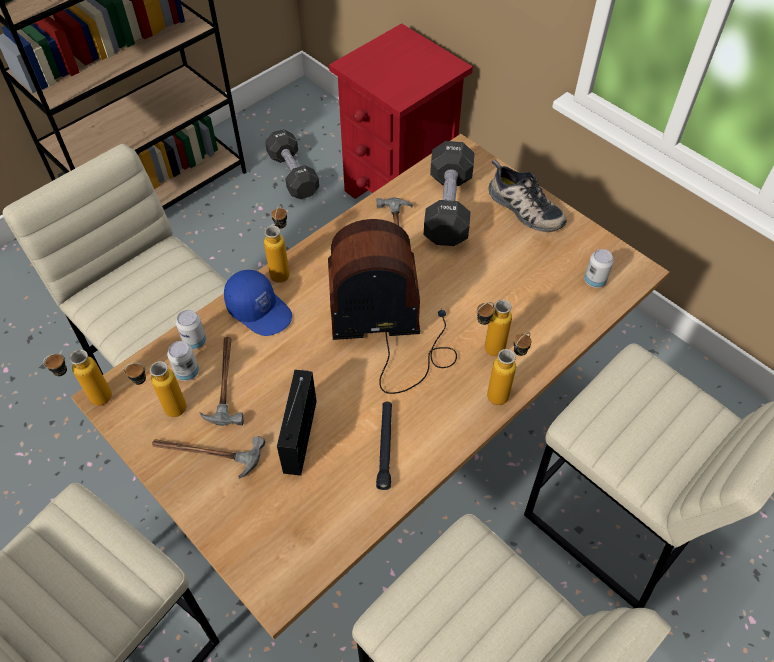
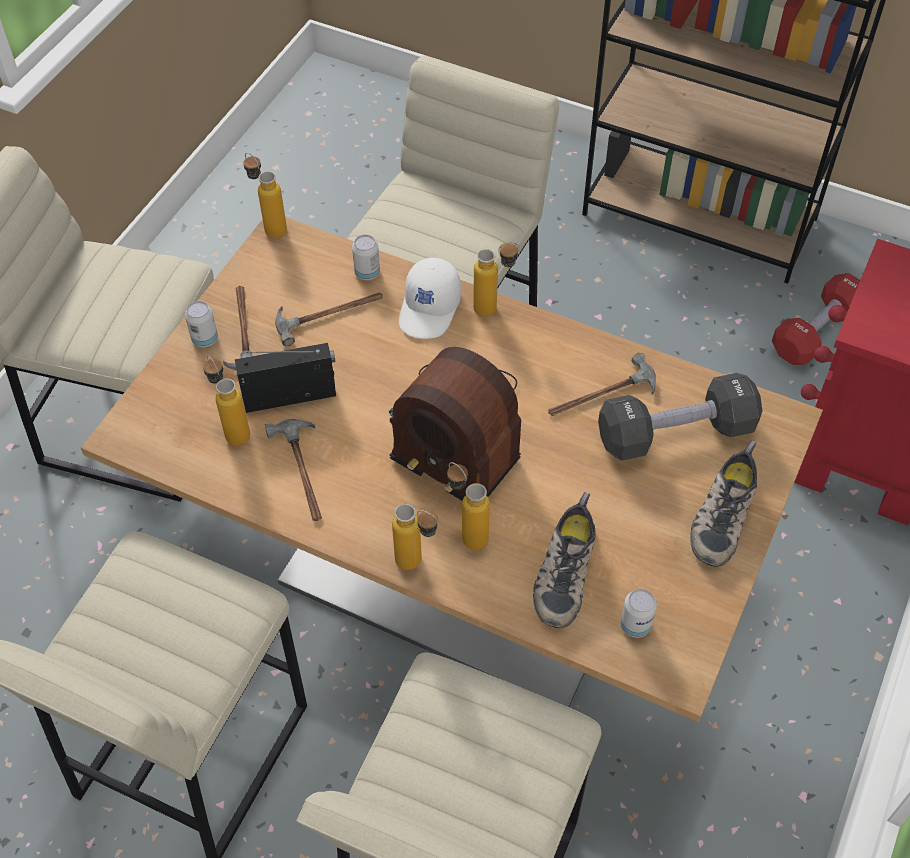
camera: 70 degrees right, 0 degrees up
(166, 410) = (279, 283): bottle -> bottle (232, 429)
(187, 372) = (328, 281): can -> can (205, 339)
(260, 310) = (430, 309): blue cap -> white cap
(293, 174) = (816, 332): black dumbbell -> red dumbbell
(385, 447) = (303, 472): black flashlight -> hammer
(391, 331) = (455, 432): radio -> radio turned 150 degrees clockwise
(539, 305) = (563, 571): none -> shoe

